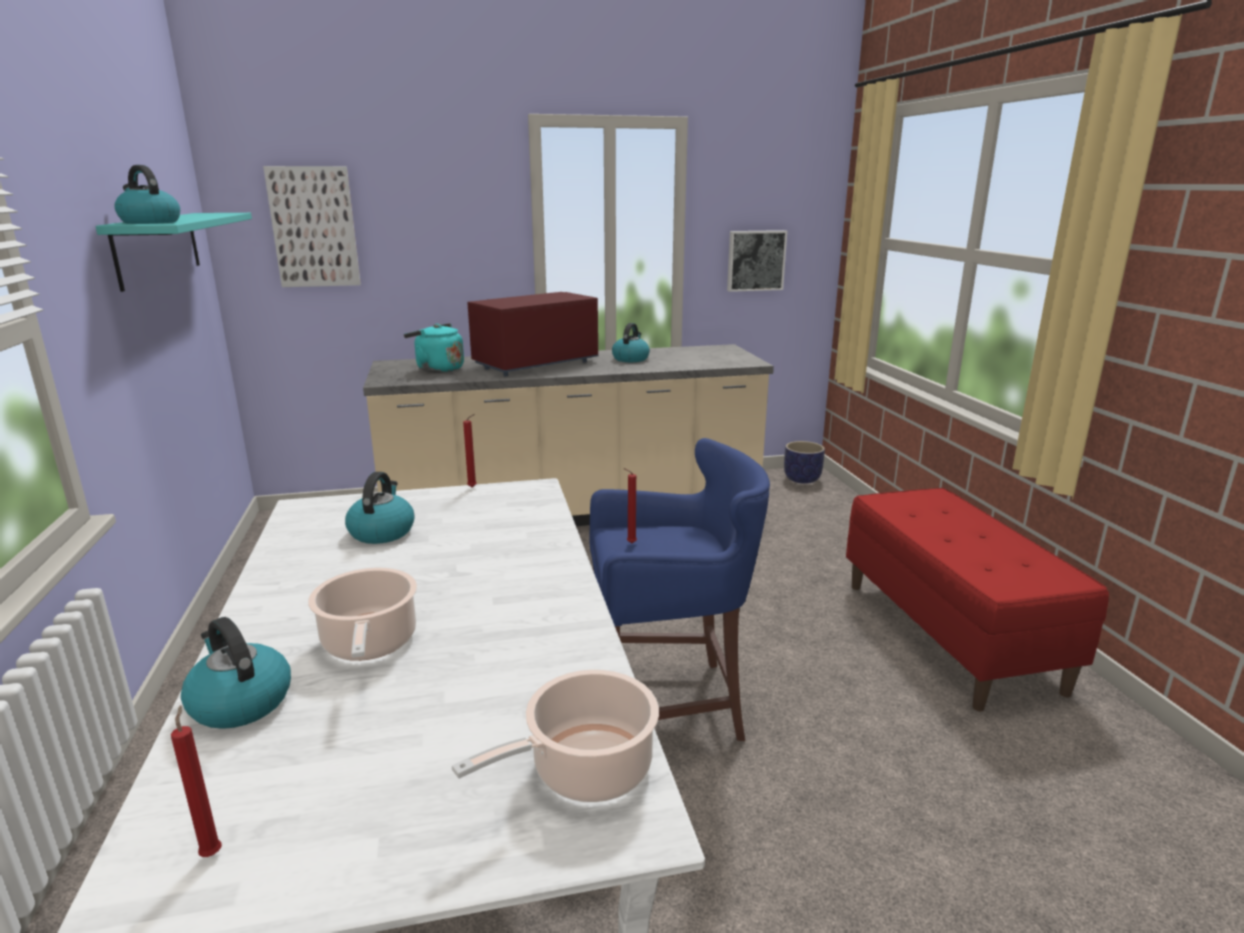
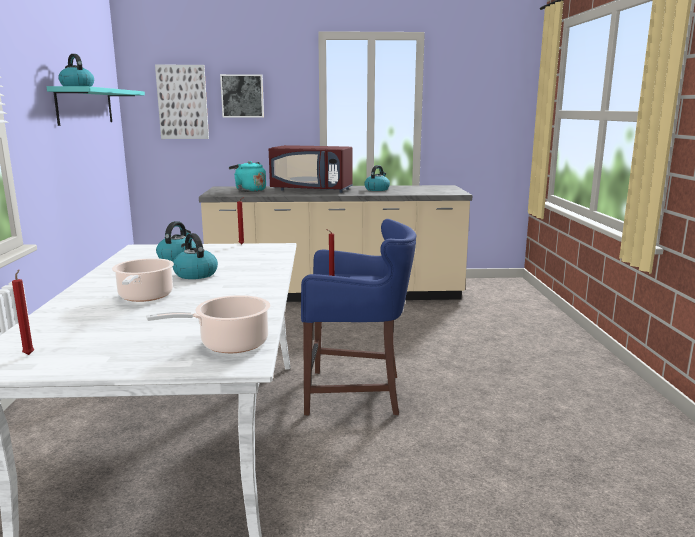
camera: 10 degrees right, 5 degrees down
(239, 702) = (67, 311): kettle -> kettle (195, 274)
(535, 364) = (312, 190): red microwave -> red microwave turned 135 degrees counterclockwise
(755, 260) = (472, 128): picture -> picture (242, 96)
(802, 479) = (505, 284): planter -> none
(949, 635) = (570, 374): red bench -> none

